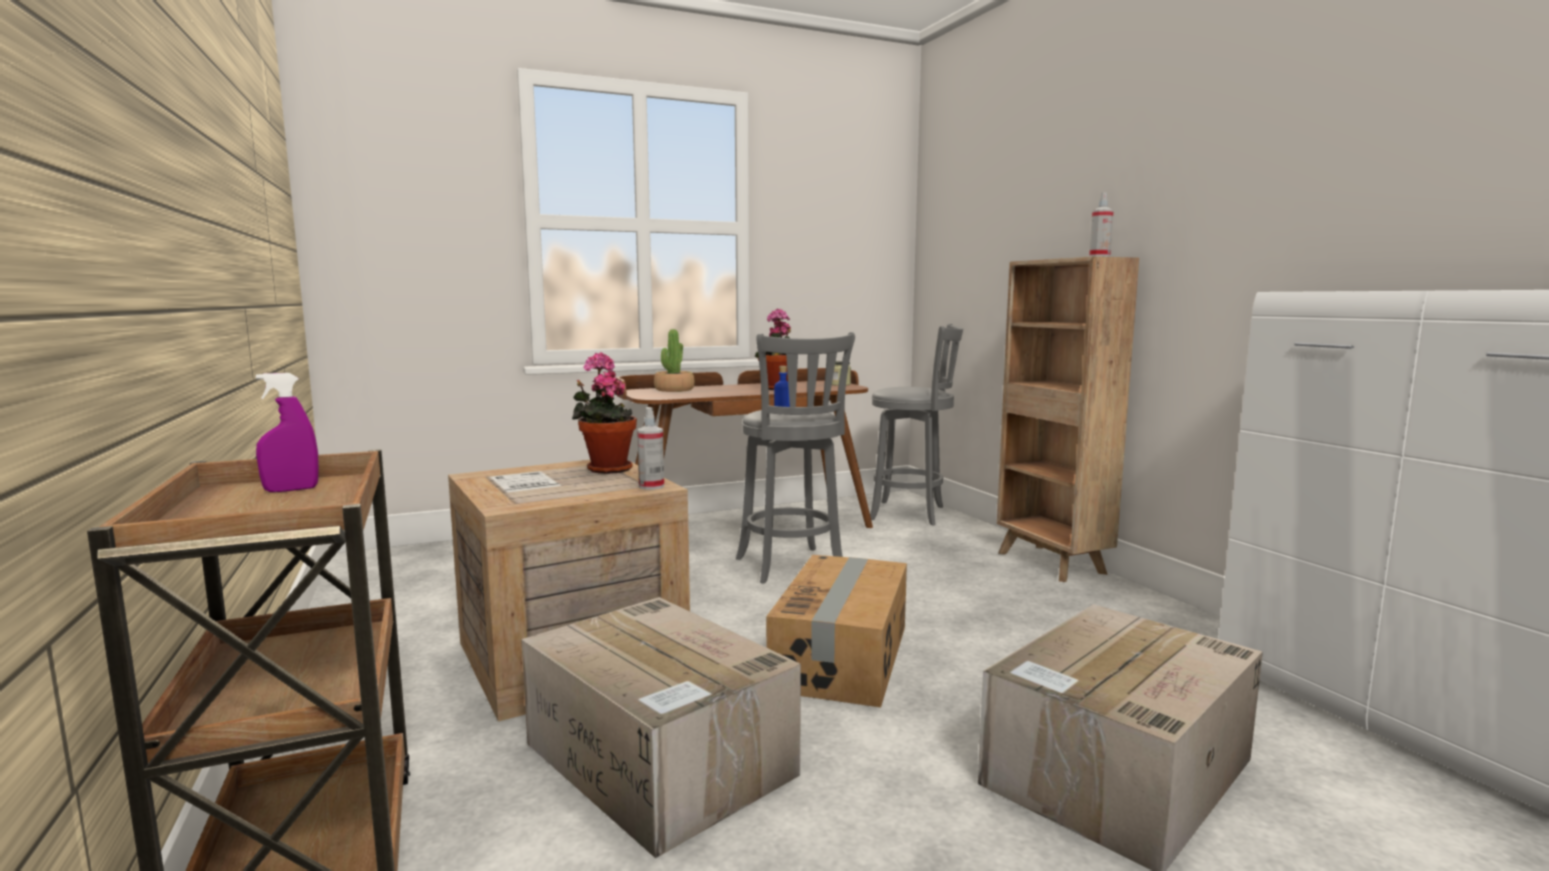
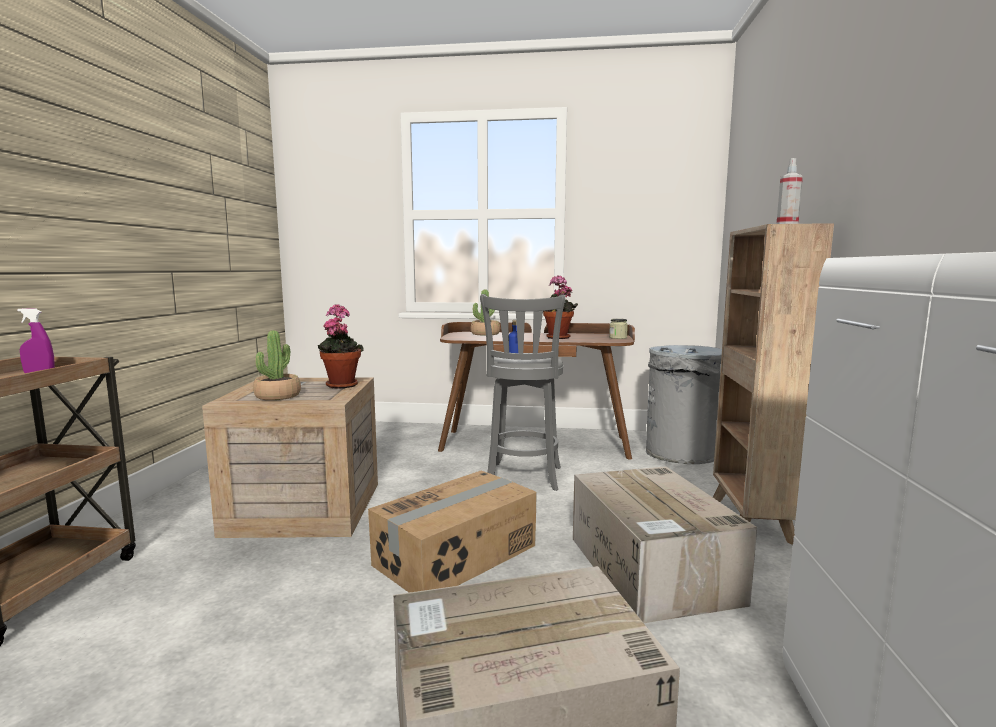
camera: 30 degrees right, 0 degrees up
(562, 491) = (277, 396): none -> potted plant
(651, 486) = (329, 400): spray bottle -> none
(662, 760) = (247, 592): cardboard box -> cardboard box (653, 570)
(912, 513) = (682, 453): grey stool -> grey trash can

